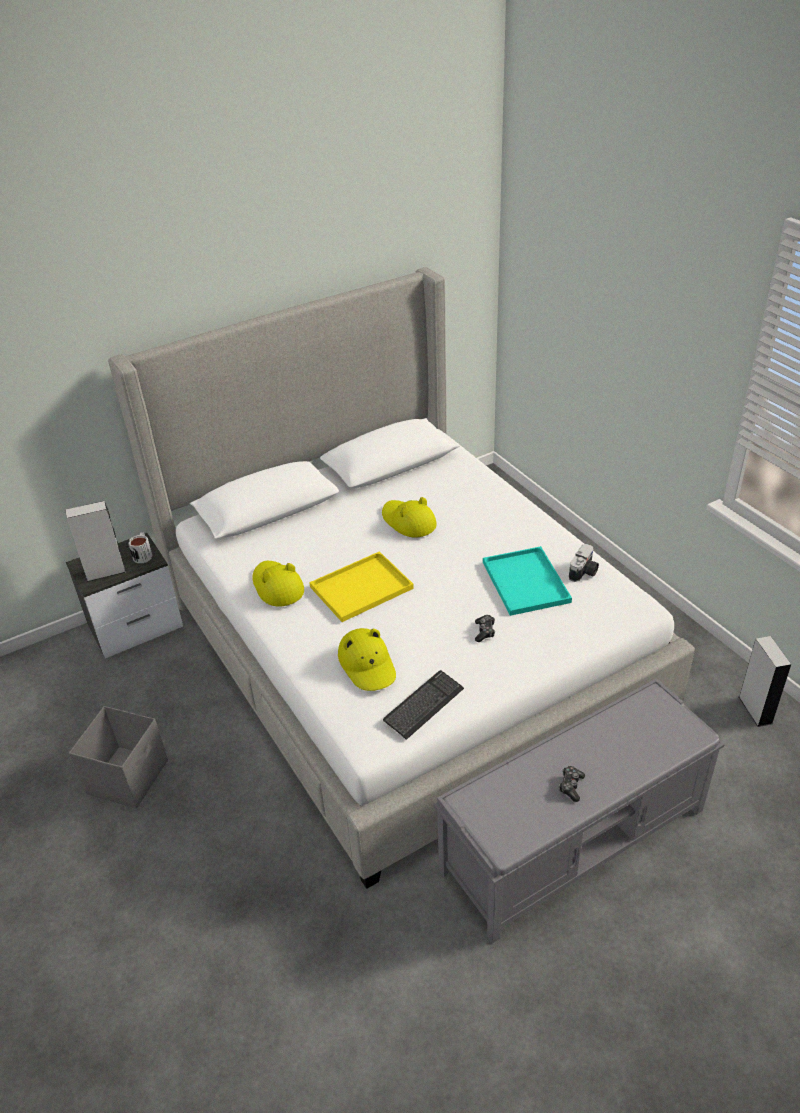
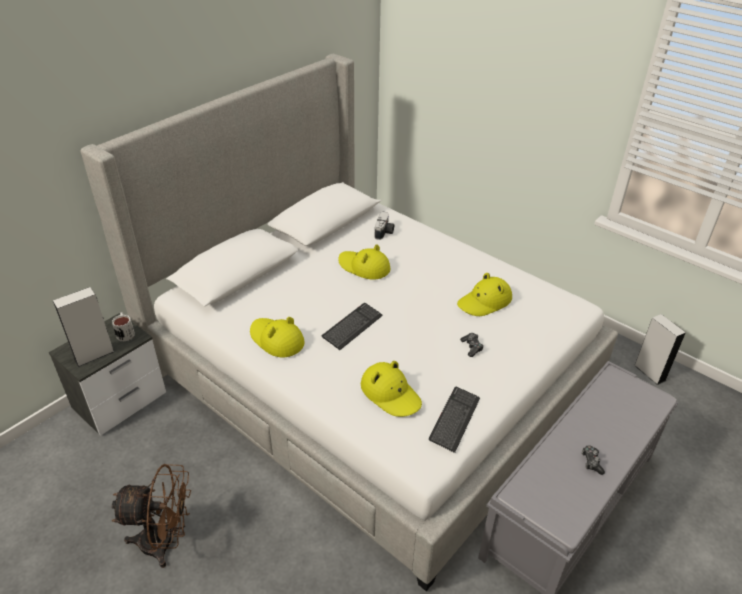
camera: 20 degrees left, 0 degrees up
(129, 776) = (165, 542): grey storage box -> brown fan
(362, 586) = (352, 327): yellow tray -> keyboard
(527, 583) = (484, 302): turquoise tray -> yellow hat
(584, 572) = (523, 286): camera -> camera (384, 232)

